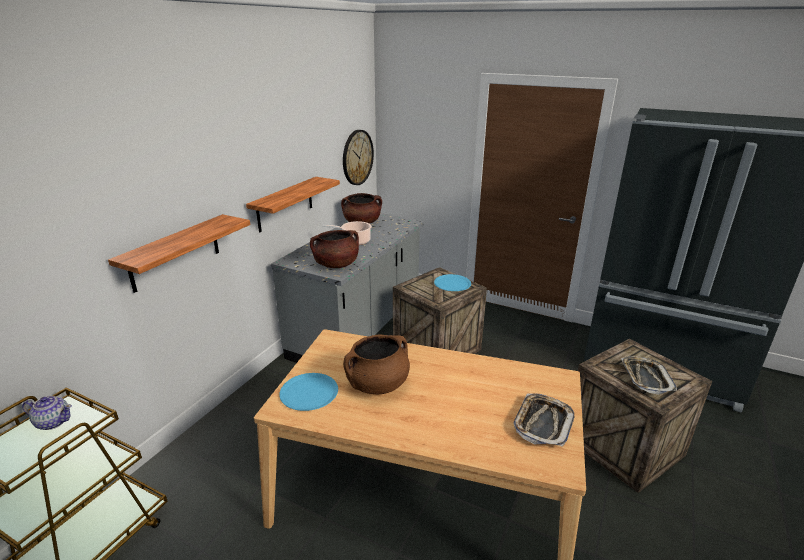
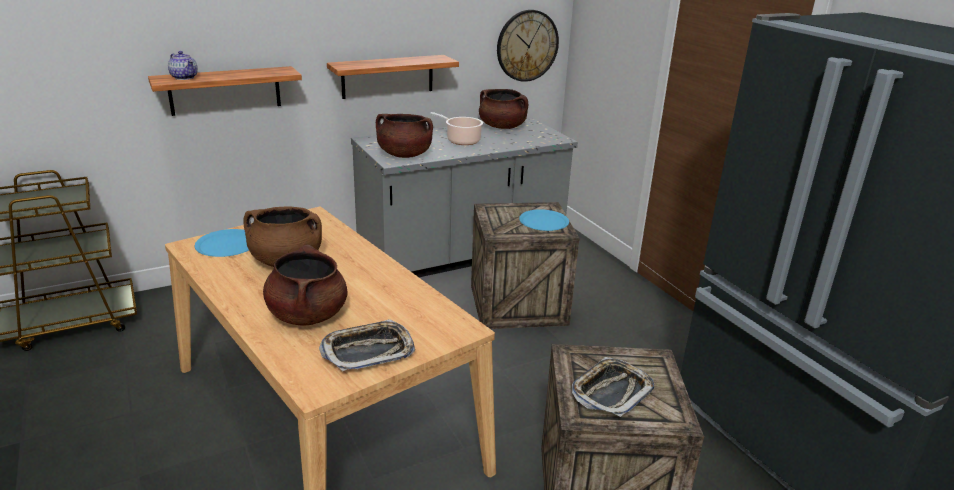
camera: 35 degrees right, 0 degrees up
(53, 422) = (56, 195): teapot -> teapot (184, 77)
(464, 419) = (307, 315): none -> brown cooking pot

